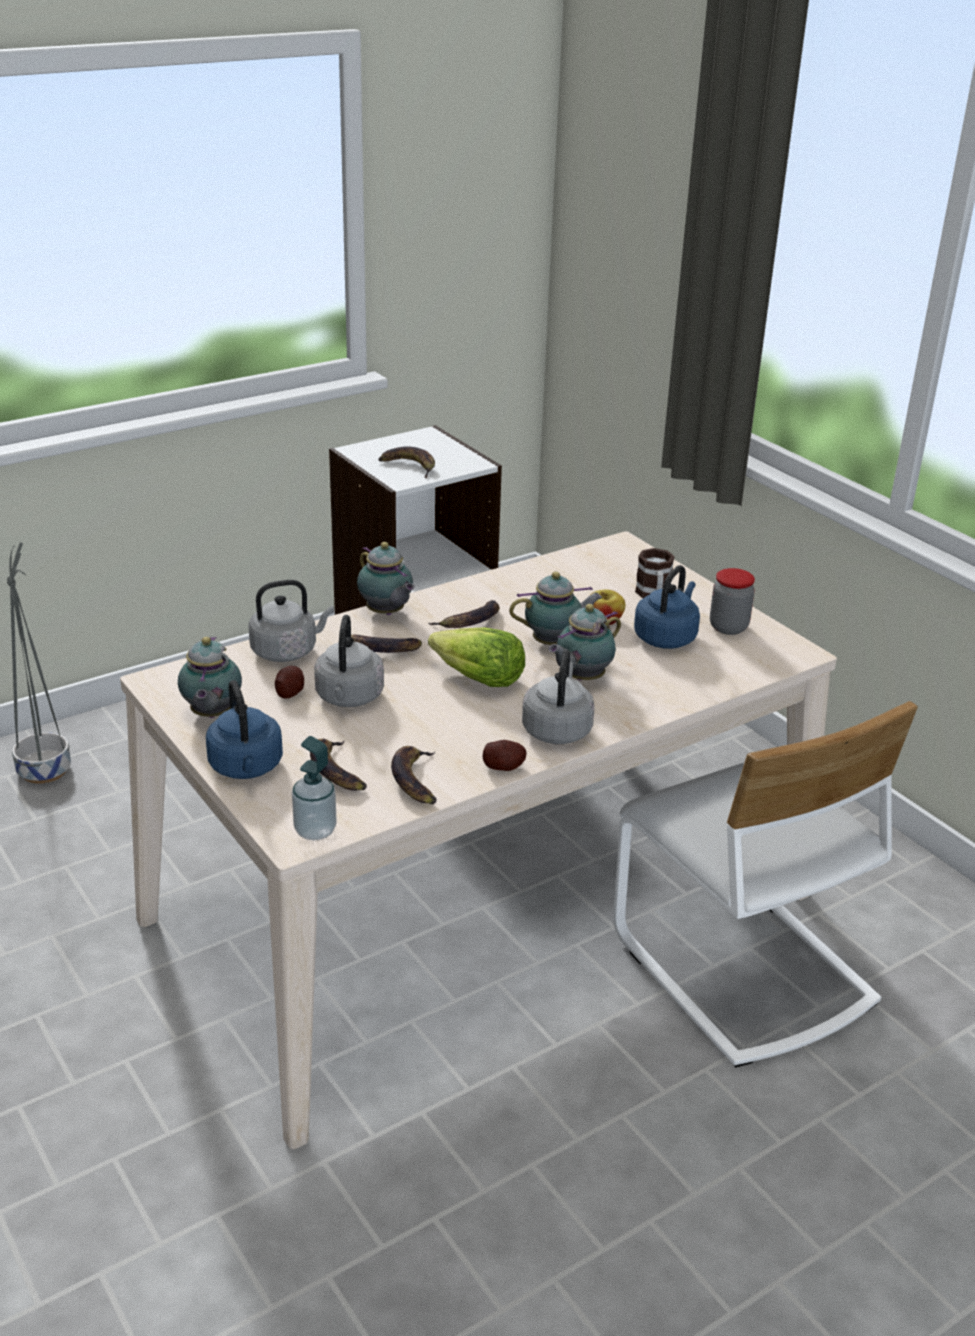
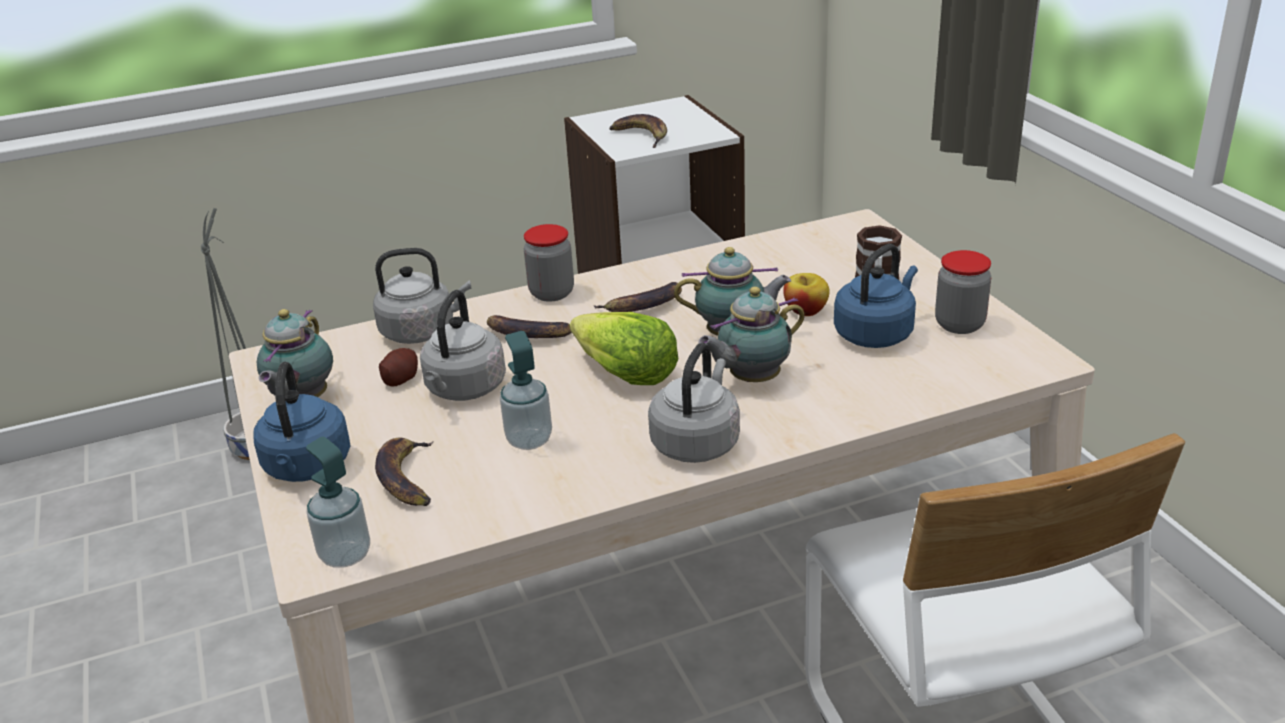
camera: 15 degrees right, 0 degrees up
(386, 613) = (552, 293): teapot -> jar
(415, 780) = (495, 497): banana -> none
(422, 735) = (529, 440): none -> soap dispenser
(504, 766) = (611, 487): potato -> none

